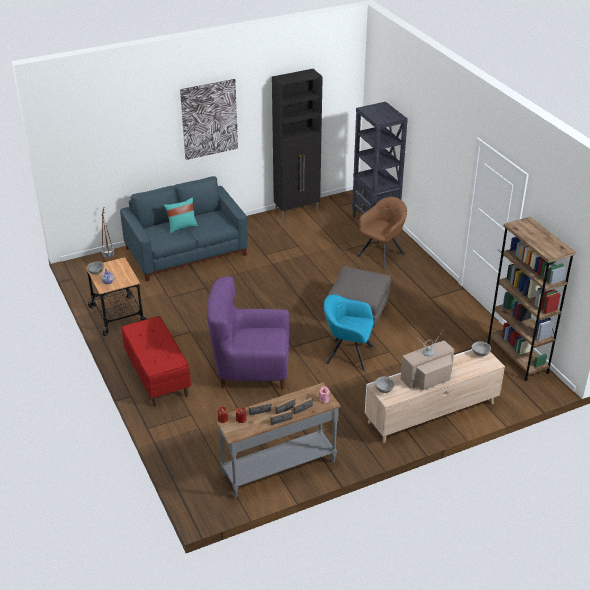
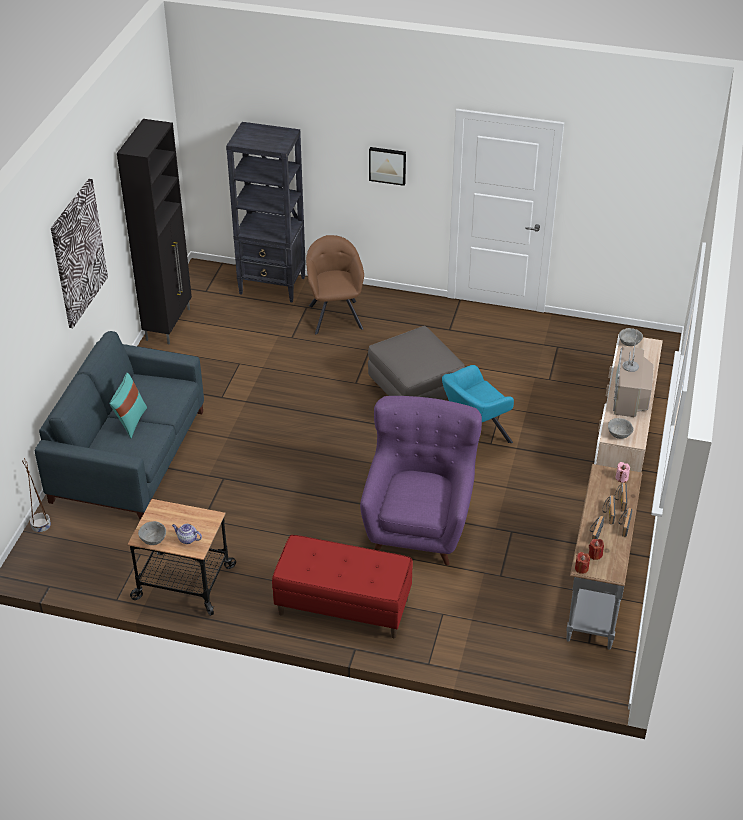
camera: 50 degrees left, 5 degrees up
(251, 370) = (419, 525): purple armchair -> purple armchair turned 150 degrees clockwise
(442, 165) = (387, 165): none -> picture
(517, 357) = (601, 334): brown bookcase -> none

